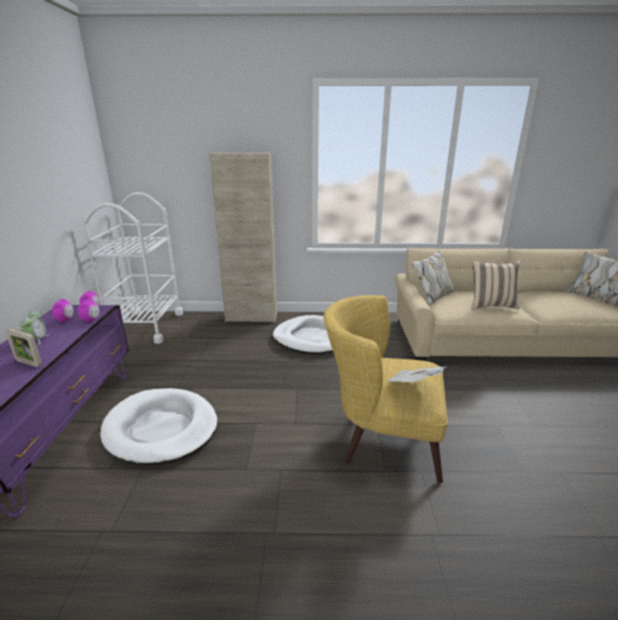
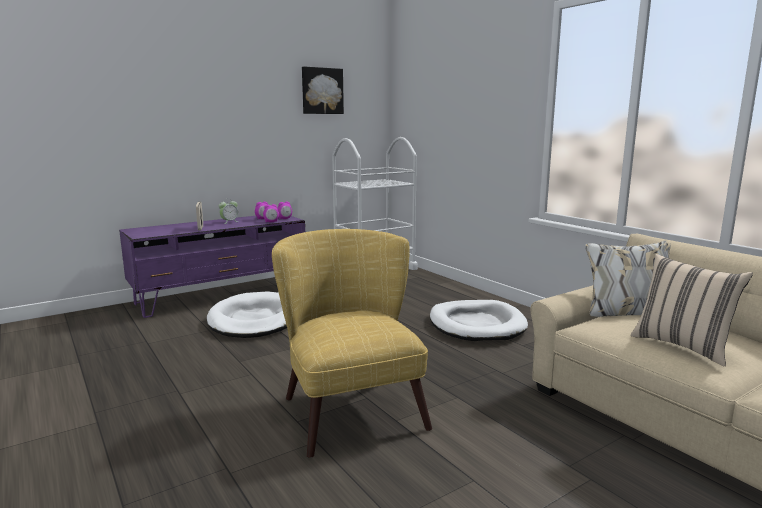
camera: 55 degrees right, 10 degrees down
(53, 147) = (322, 91): none -> picture
(251, 317) = (462, 290): beige cabinet -> none
(413, 386) = (331, 329): newspaper -> none

